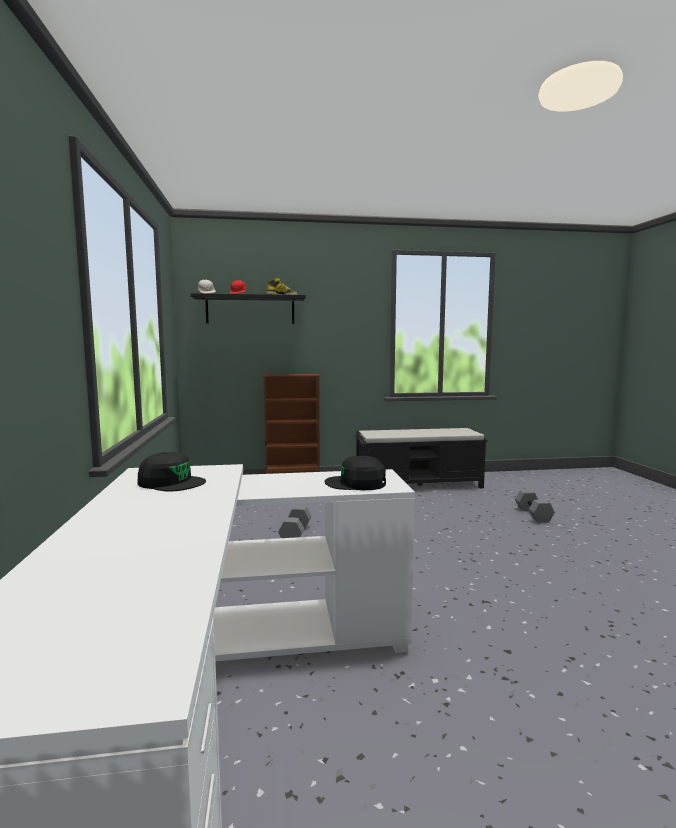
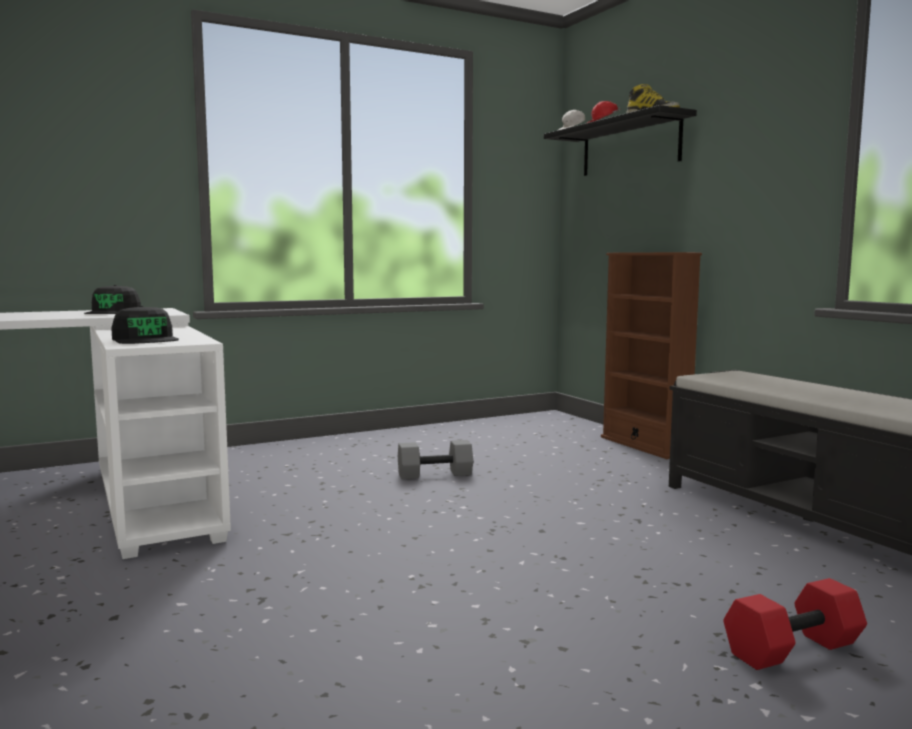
camera: 70 degrees right, 0 degrees up
(356, 483) = (145, 340): black cap -> black cap turned 150 degrees clockwise
(532, 514) = (792, 647): grey dumbbell -> red dumbbell

